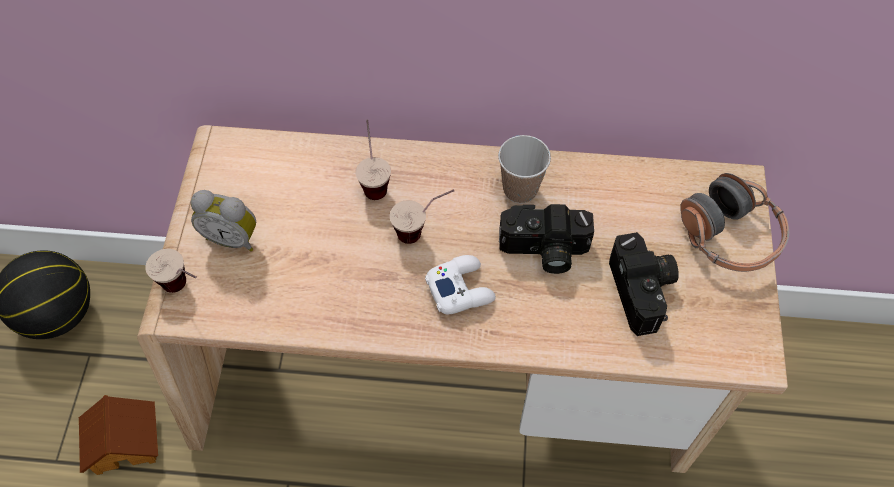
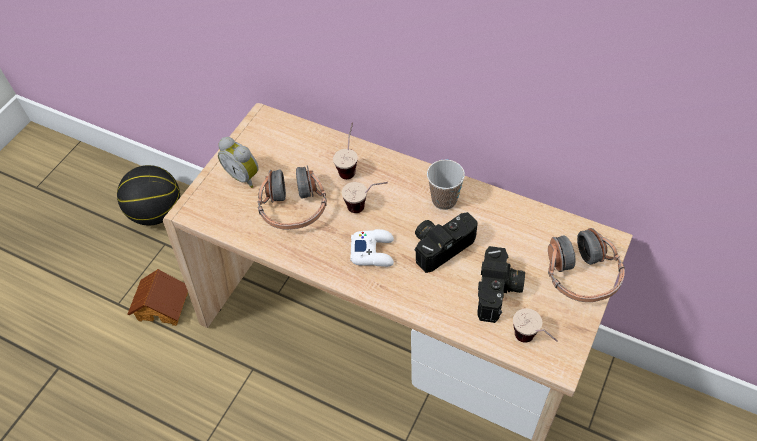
camera: 25 degrees right, 5 degrees down
(185, 289) = (201, 199): cup -> cup (532, 343)
(324, 261) = (294, 207): none -> headphones
(543, 251) = (441, 245): camera -> camera turned 120 degrees clockwise

